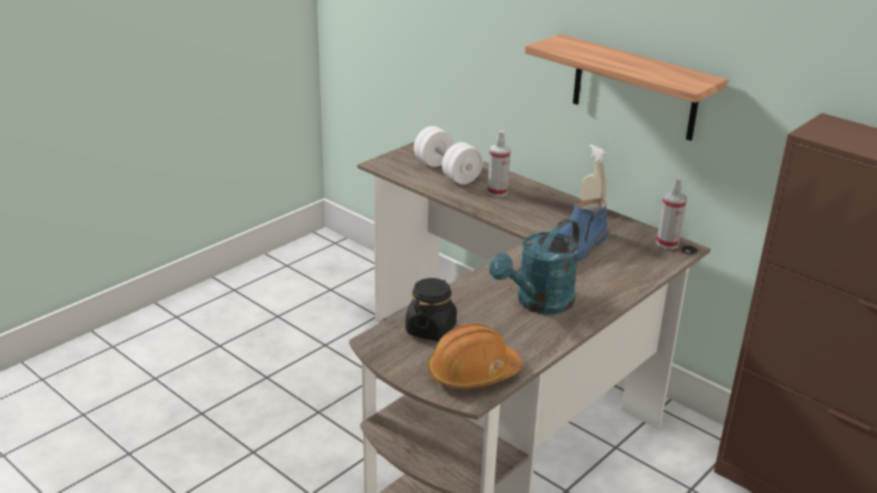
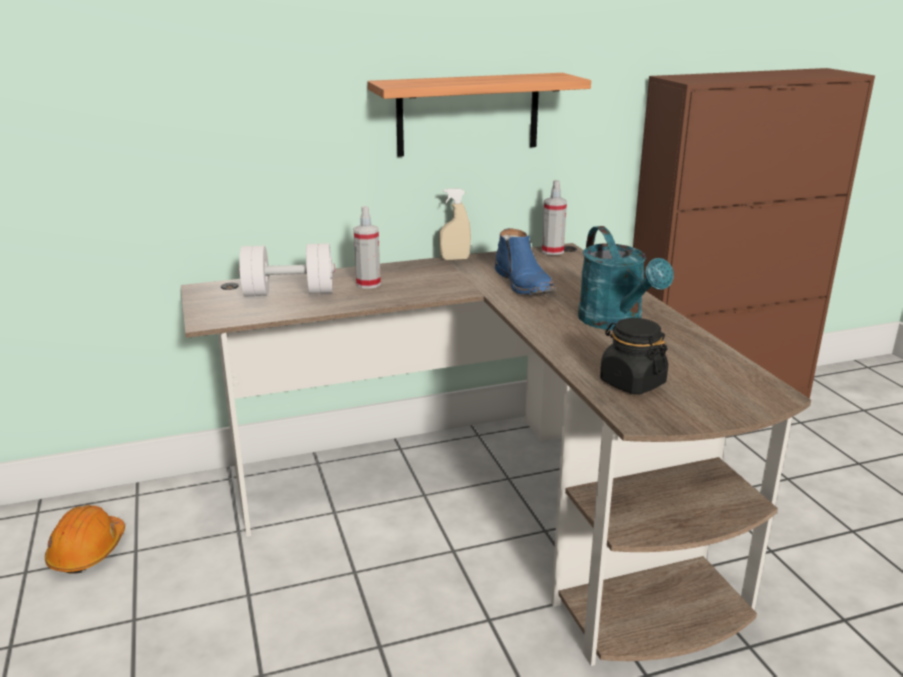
camera: 60 degrees left, 5 degrees down
(472, 373) = (732, 383): orange hard hat -> orange hard hat (87, 551)

